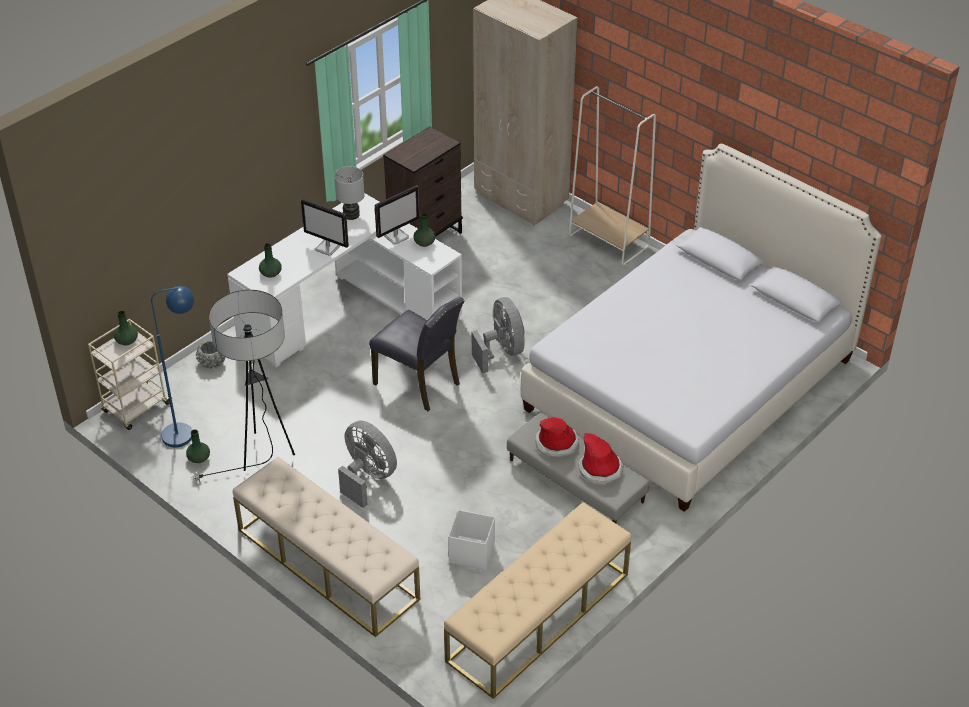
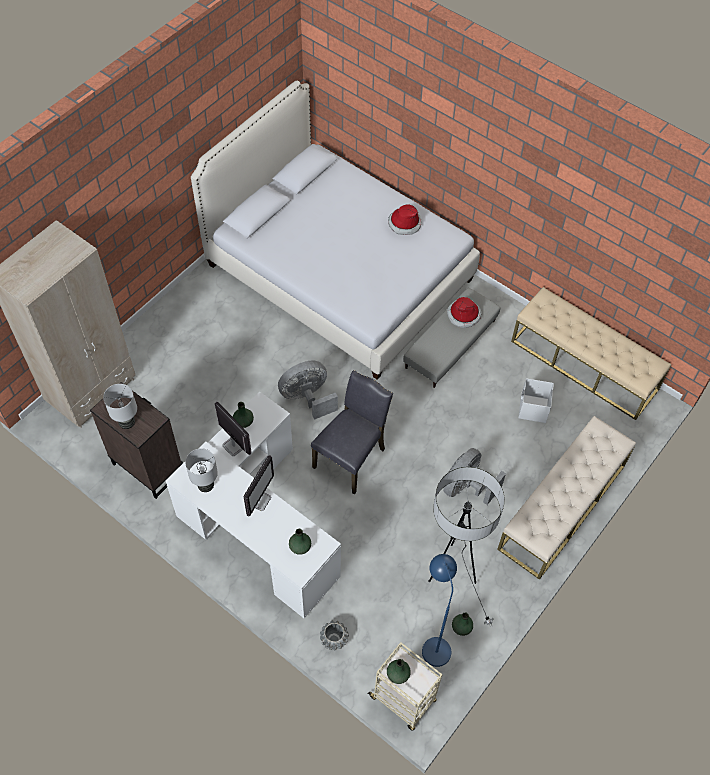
camera: 95 degrees left, 15 degrees up
(413, 147) = (126, 422): none -> grey table lamp
(556, 443) = (440, 342): hat -> hat (404, 223)
(608, 242) = (160, 323): clothes rack -> none

